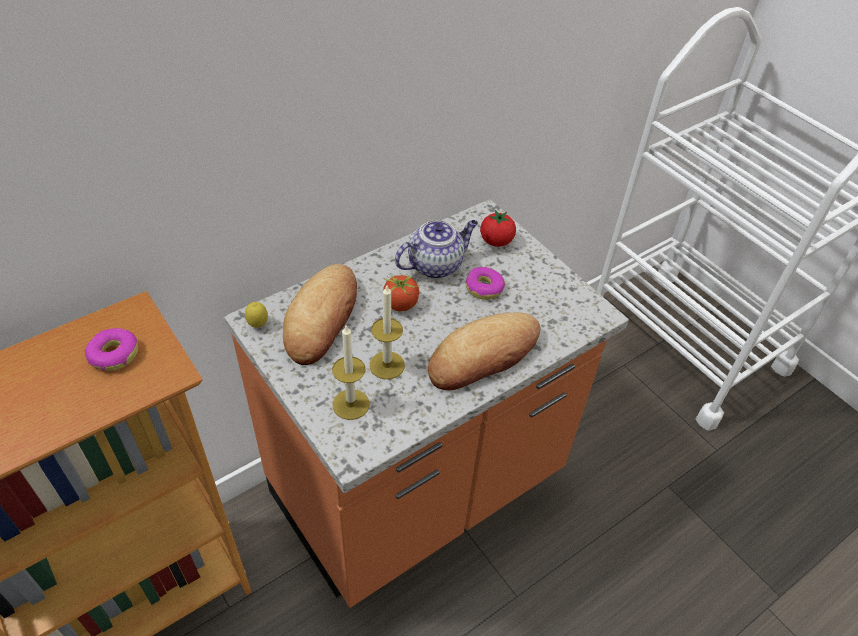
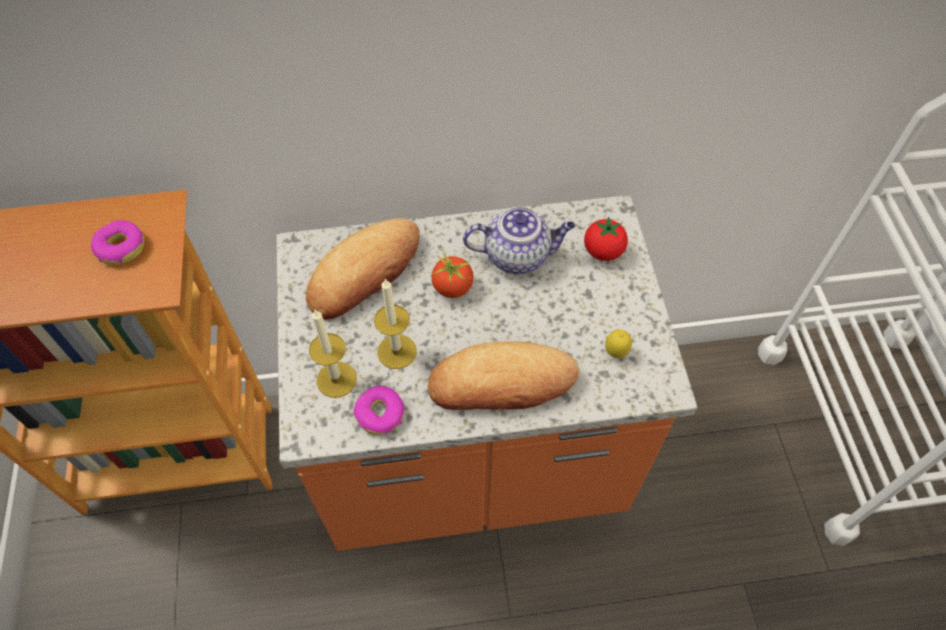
camera: 30 degrees right, 10 degrees up
(258, 325) = (301, 256): lemon -> lemon (615, 353)
(484, 288) = (553, 303): donut -> donut (380, 414)

